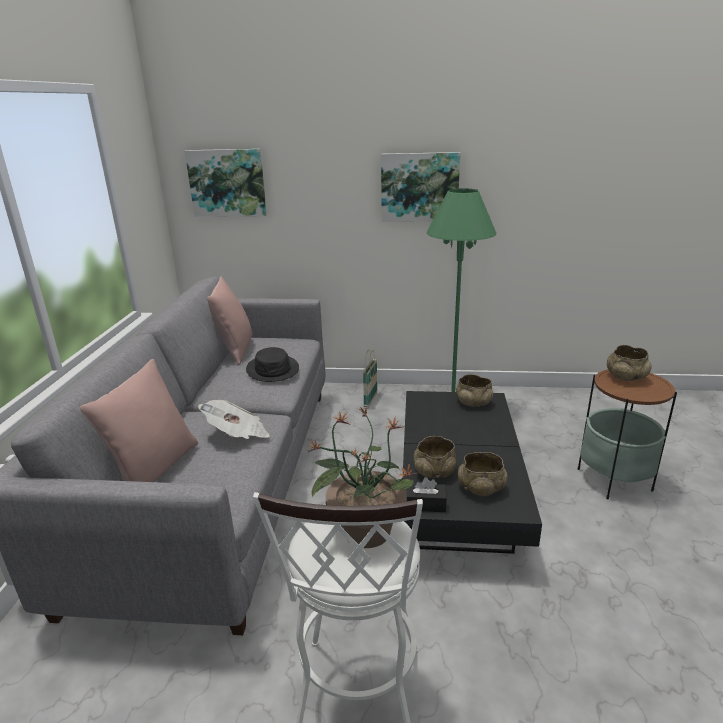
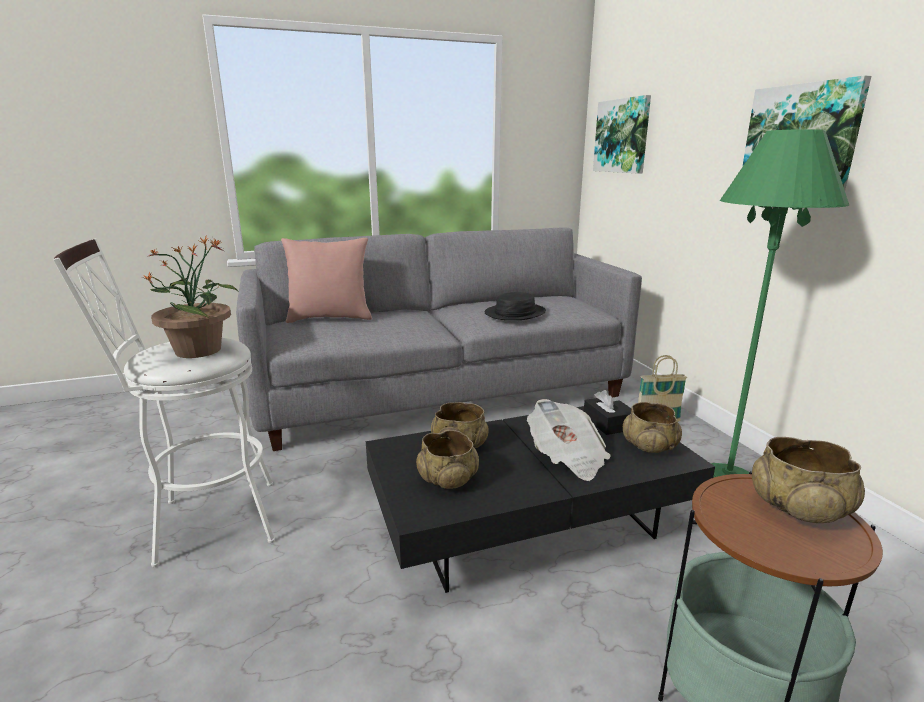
camera: 65 degrees right, 5 degrees down
(235, 350) = (536, 297): pink pillow -> none
(237, 435) = (398, 329): newspaper -> newspaper (567, 458)
(425, 504) = (394, 450): black tissue box -> black tissue box (604, 423)

